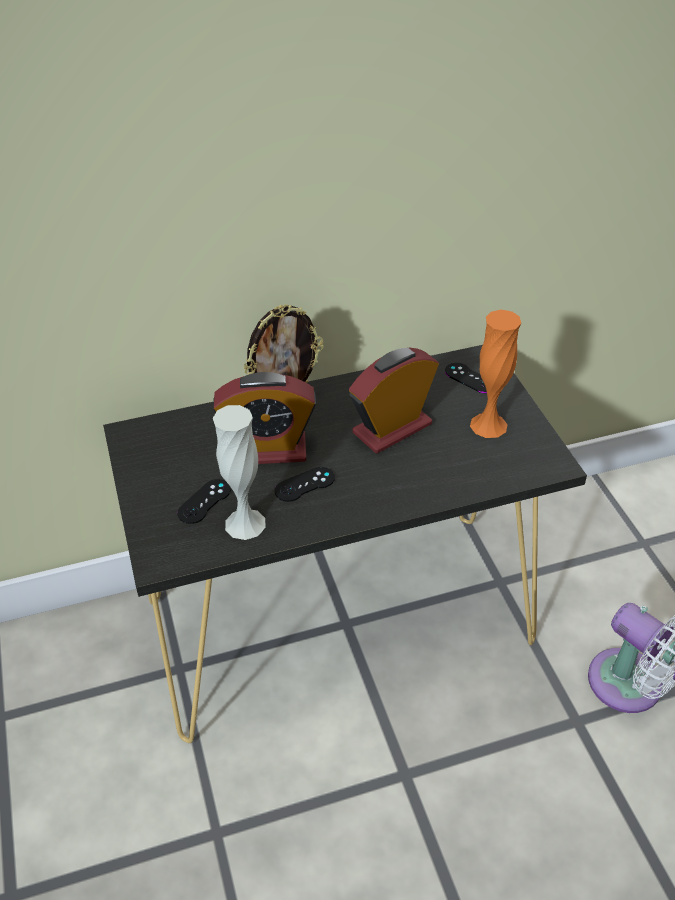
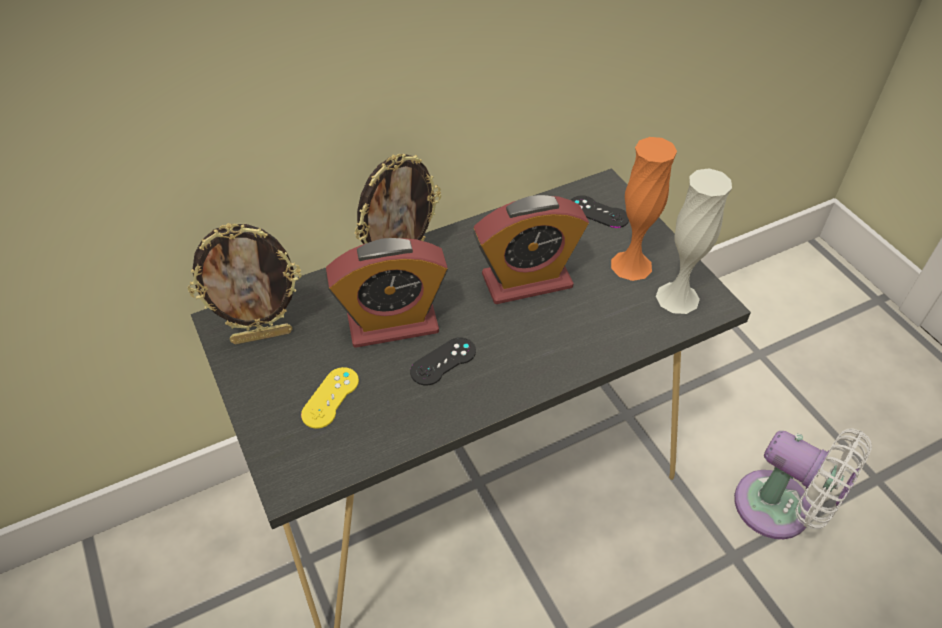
camera: 10 degrees left, 5 degrees up
(158, 447) = (262, 335): none -> picture frame
(204, 501) = (330, 397): black game controller -> yellow game controller
(245, 524) = (384, 420): white vase -> white vase (677, 297)
(392, 428) = (527, 281): alarm clock -> alarm clock turned 150 degrees counterclockwise

